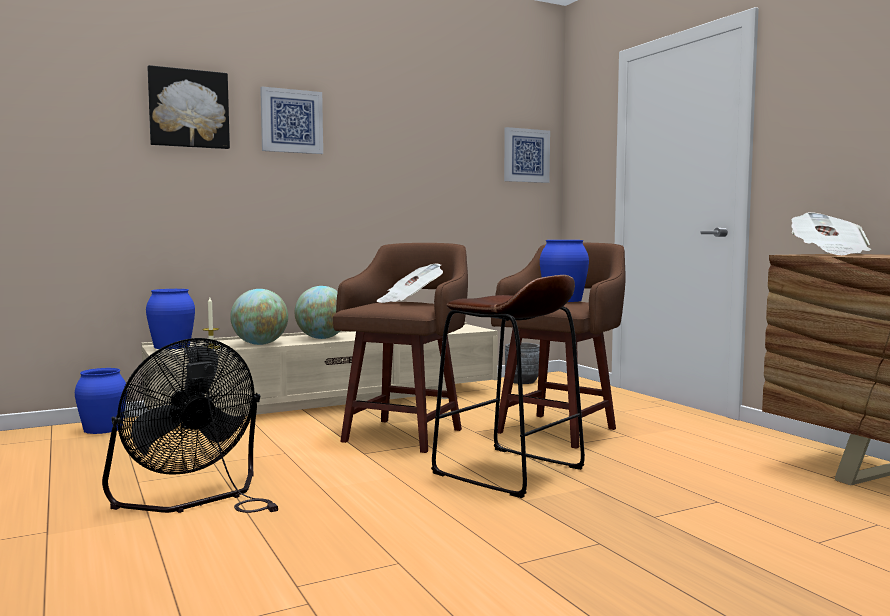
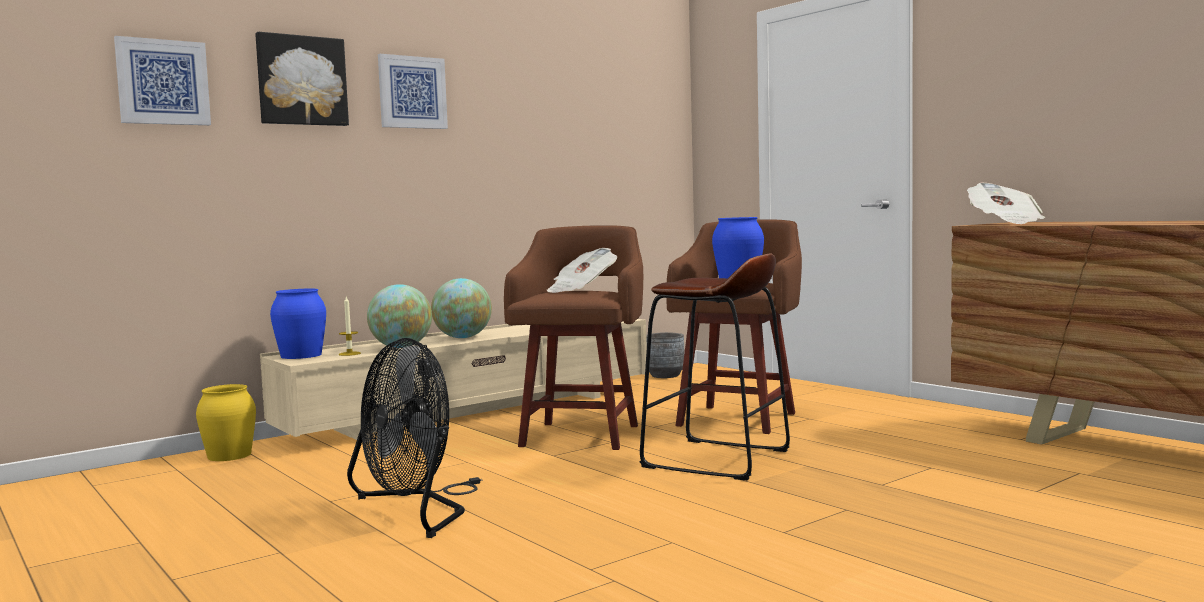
camera: 10 degrees left, 0 degrees up
(103, 429) = (229, 455): blue vase -> yellow vase
(204, 497) = (420, 508): black fan -> black fan turned 75 degrees counterclockwise
(526, 155) = (655, 125): picture -> picture (163, 82)

